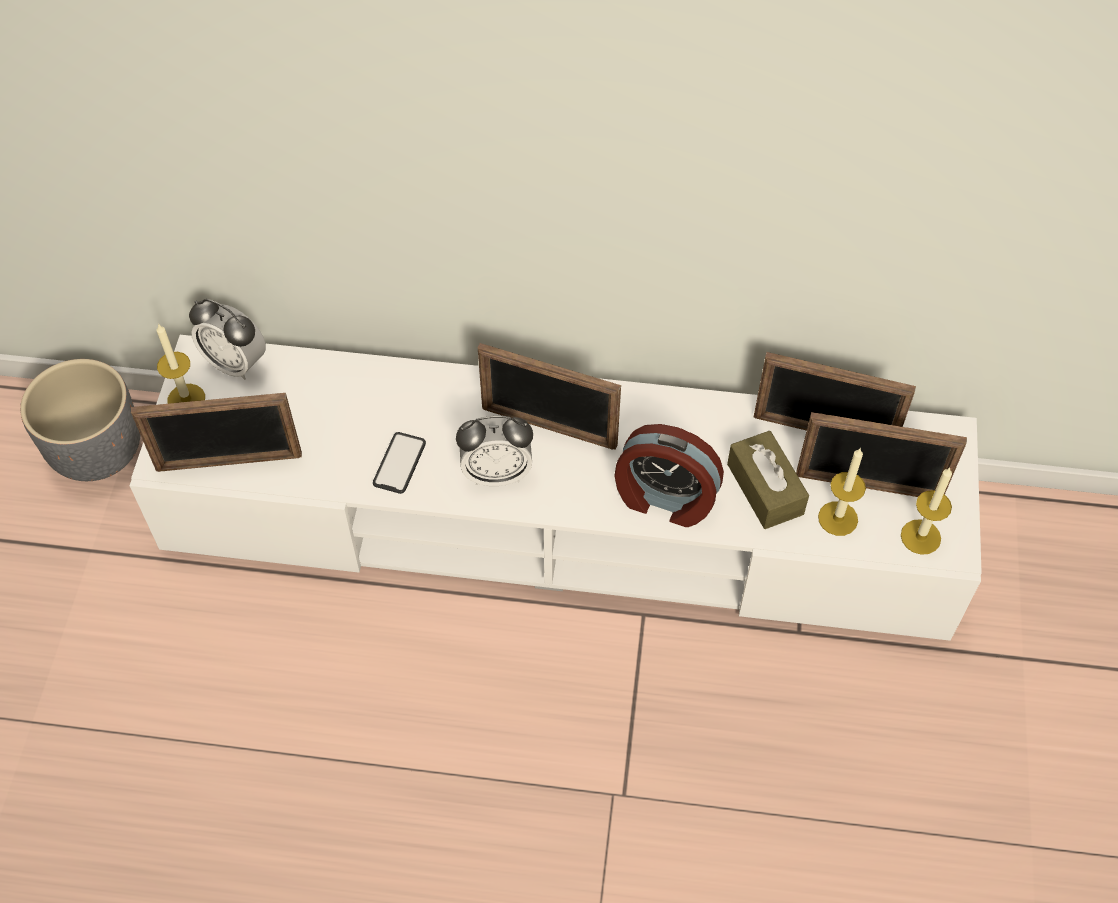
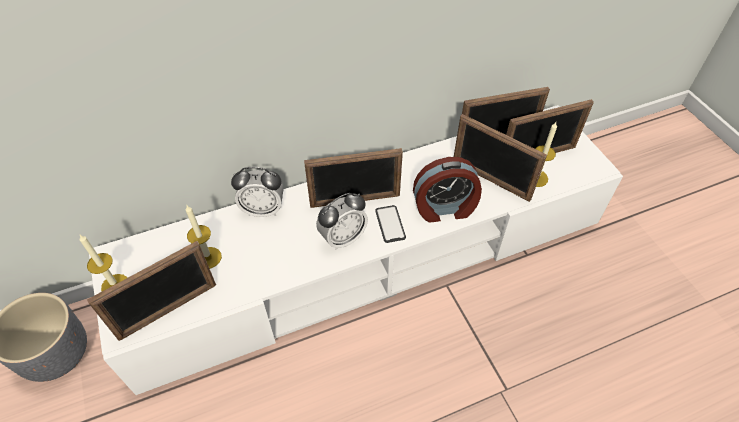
camera: 30 degrees left, 5 degrees down
(235, 363) = (137, 249): alarm clock -> alarm clock (263, 209)
(399, 463) = (281, 259): phone -> phone (390, 224)
(765, 489) = (490, 180): brown tissue box -> picture frame
(920, 537) = (580, 168): candle -> candle (208, 258)

